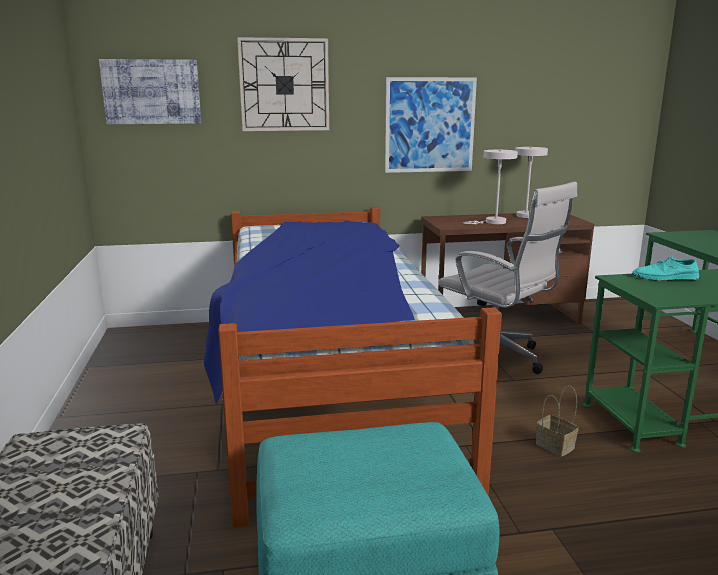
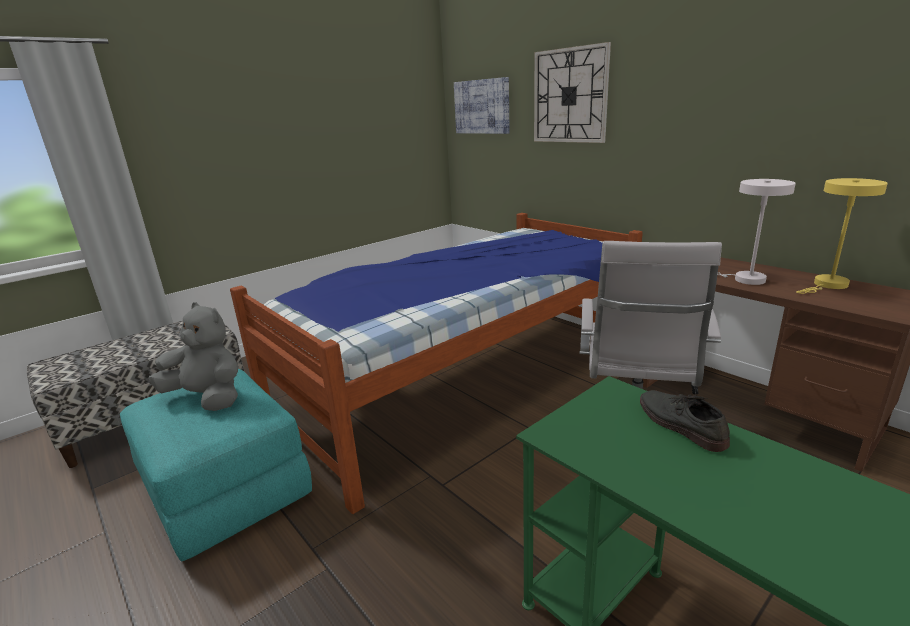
camera: 60 degrees right, 5 degrees up
(347, 457) = (208, 398): none -> grey plush toy
(430, 125) = (718, 140): picture -> none
(526, 217) = (827, 285): white table lamp -> yellow table lamp
(556, 446) = (478, 534): basket -> none
(665, 278) = (679, 424): turquoise shoe -> grey shoe

